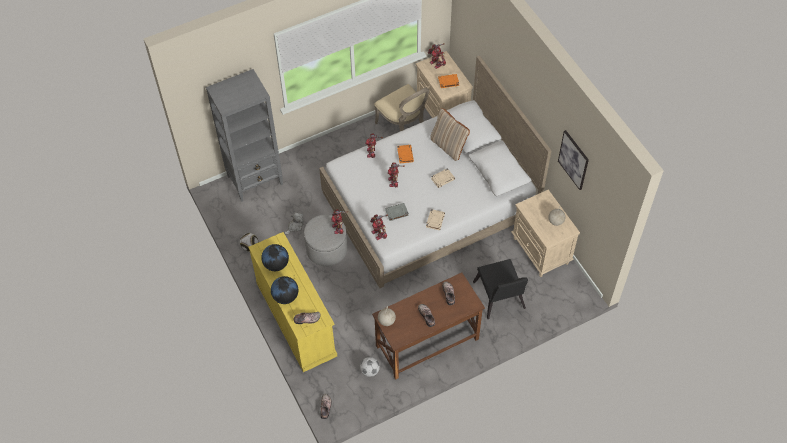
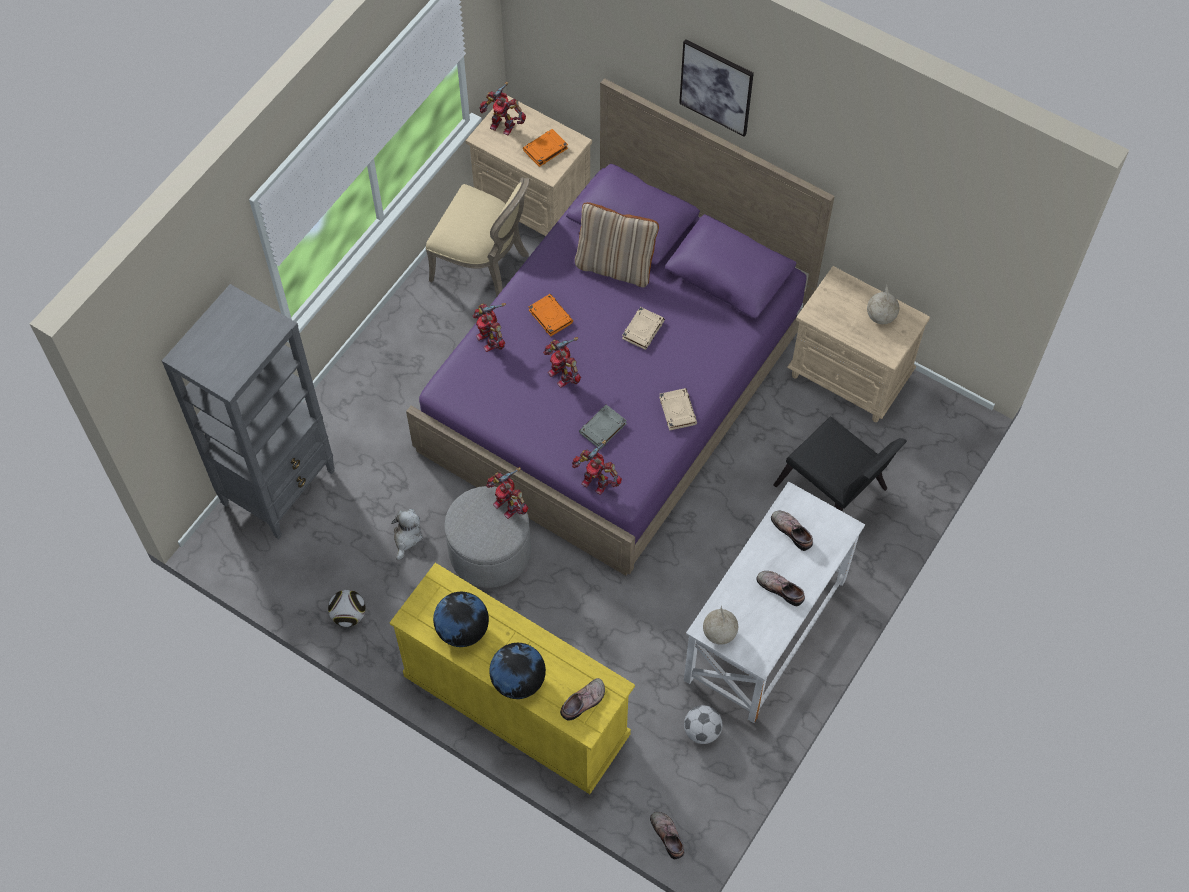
camera: 30 degrees left, 5 degrees up
(427, 343) = (766, 630): brown desk -> white desk
(429, 204) = (616, 384): white bed -> purple bed
(573, 160) = (895, 196): picture -> picture (716, 87)

